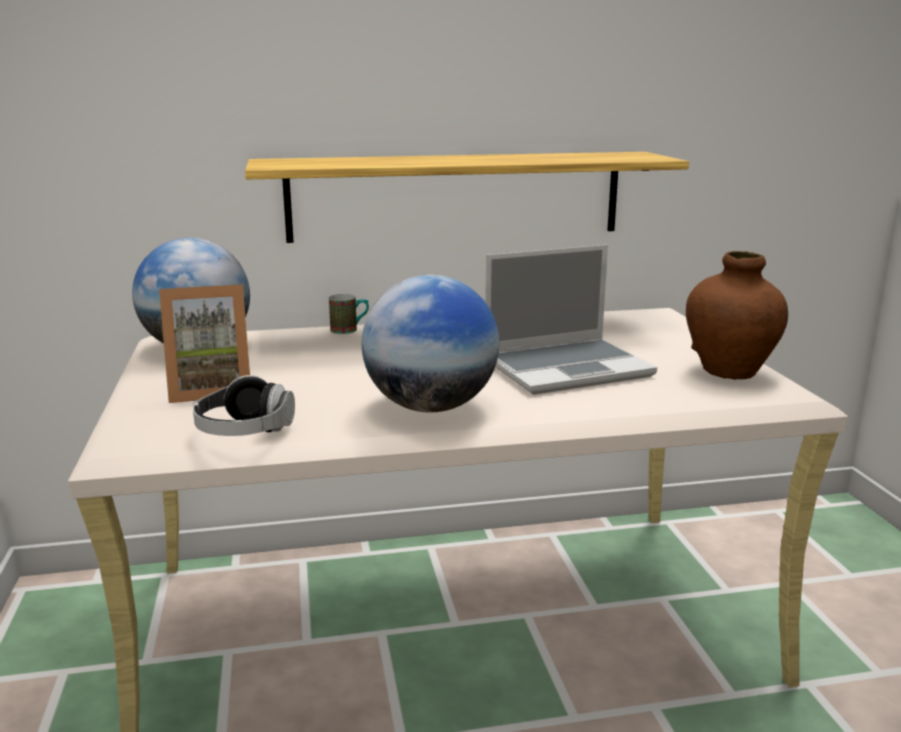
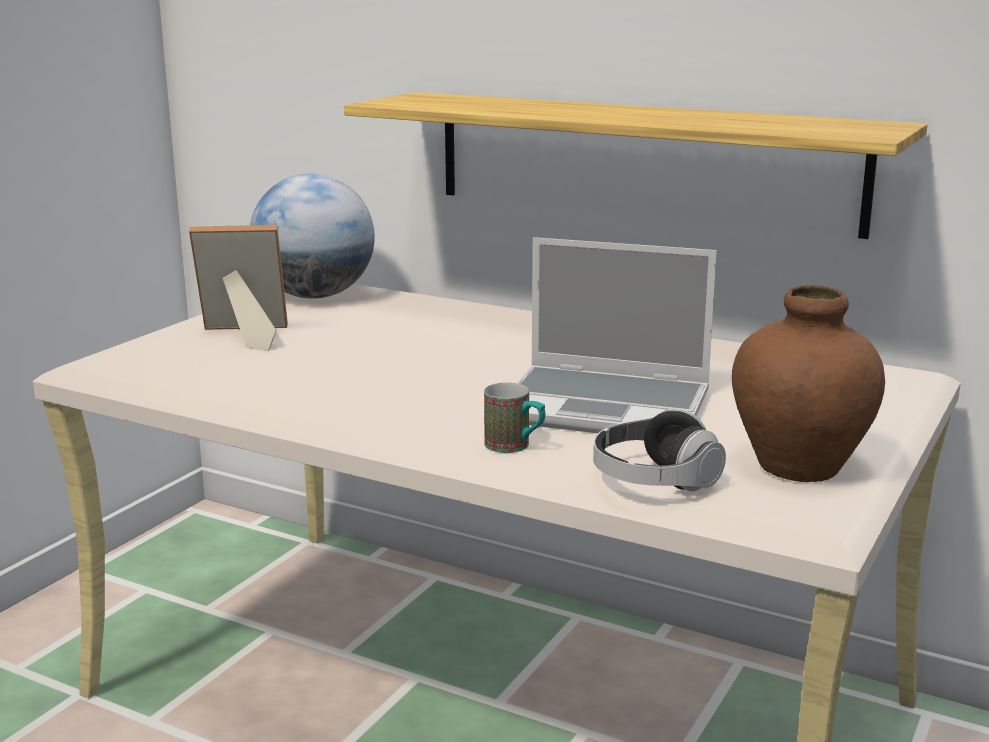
camera: 40 degrees right, 0 degrees up
(211, 390) = (243, 336): picture frame -> picture frame turned 150 degrees clockwise
(244, 432) = (189, 379): headphones -> headphones (654, 481)
(350, 330) = (481, 310): mug -> mug (515, 447)
(430, 407) = (376, 403): globe -> none

